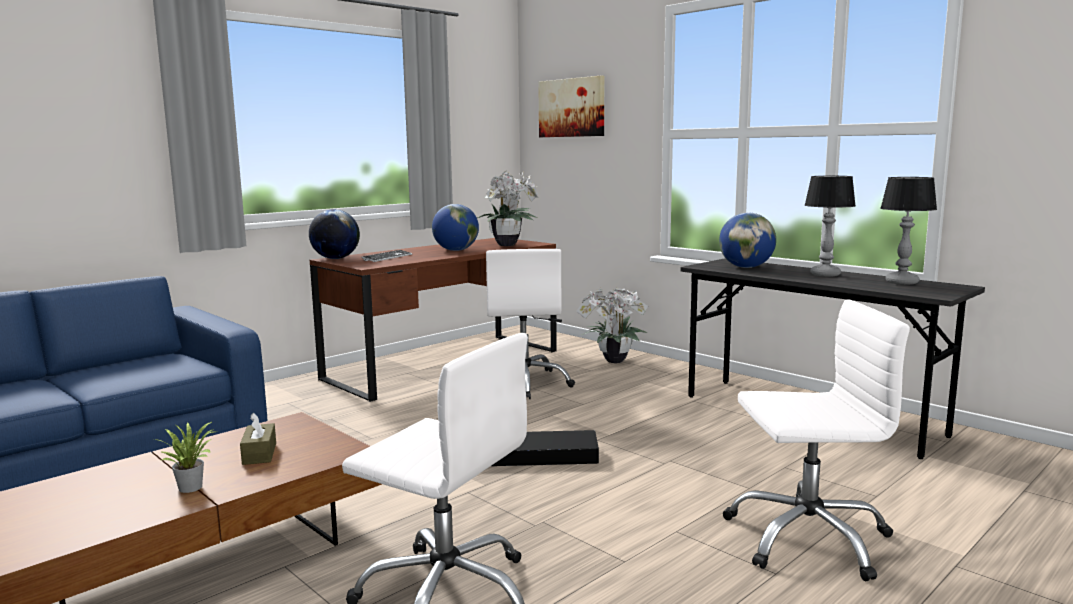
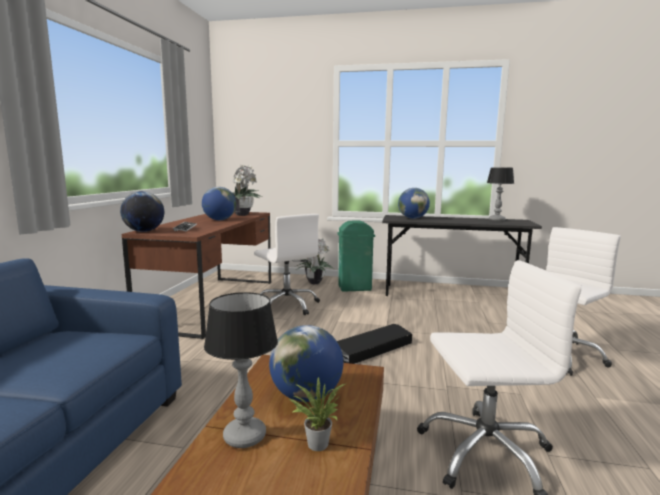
camera: 35 degrees left, 0 degrees up
(259, 453) = (306, 396): brown tissue box -> globe
(572, 108) = (261, 124): picture -> none
(661, 378) = (355, 288): none -> green trash can
(824, 274) = (457, 219): table lamp -> table lamp (244, 437)

